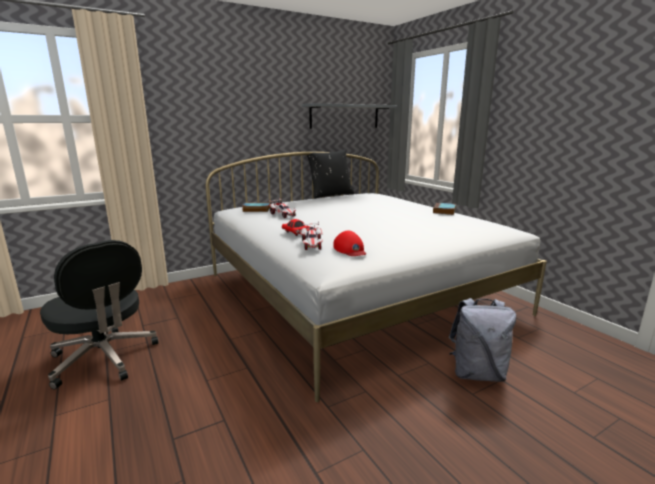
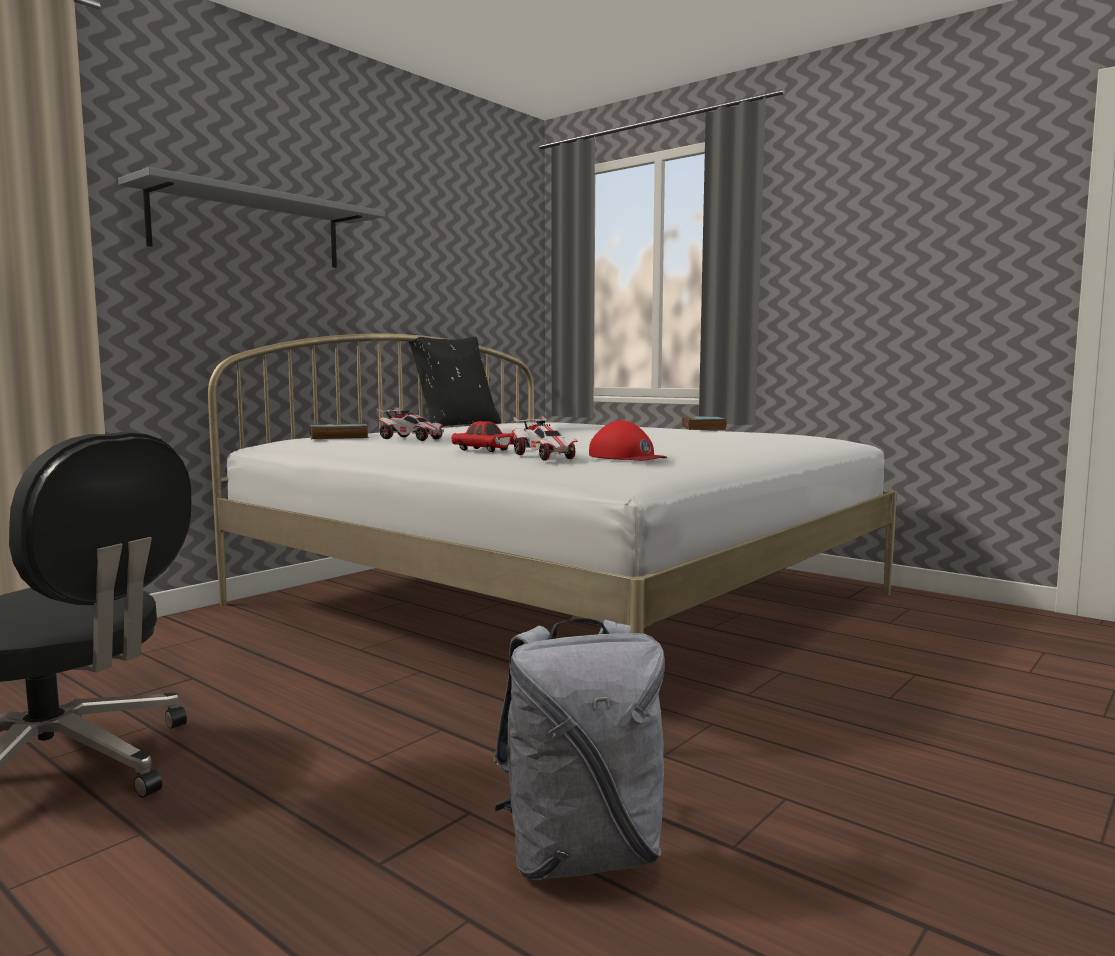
camera: 20 degrees left, 10 degrees down
(344, 116) = (472, 273): grey shelf -> grey shelf (248, 229)
(477, 373) = (872, 672): grey backpack -> grey backpack (581, 855)

